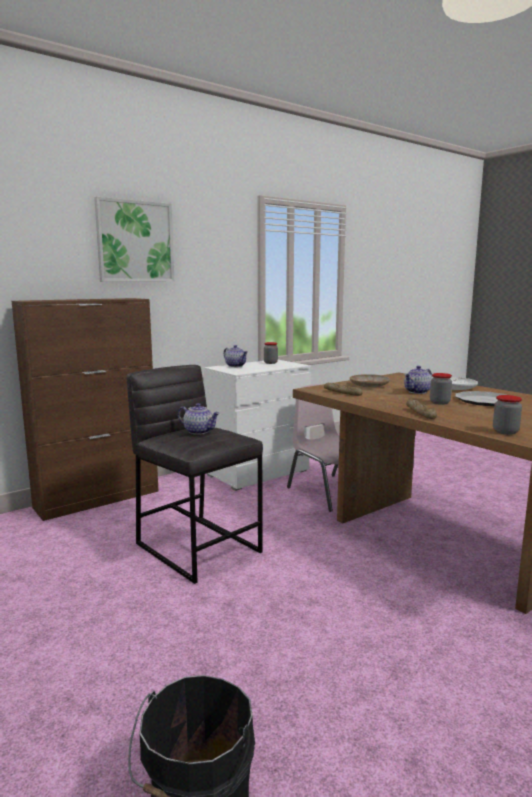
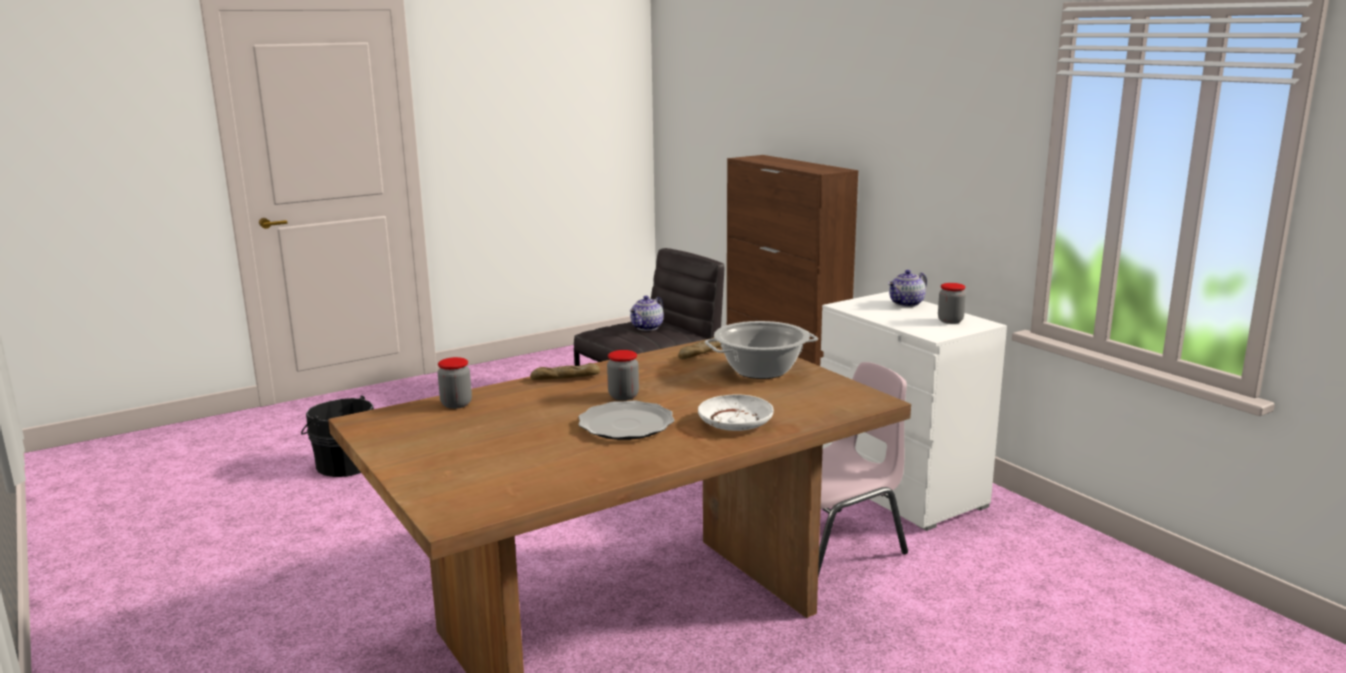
camera: 95 degrees right, 5 degrees up
(135, 242) = (871, 93): picture -> none
(369, 385) = (760, 370): beige plate -> cooking pot
(417, 392) = (704, 393): teapot -> none

